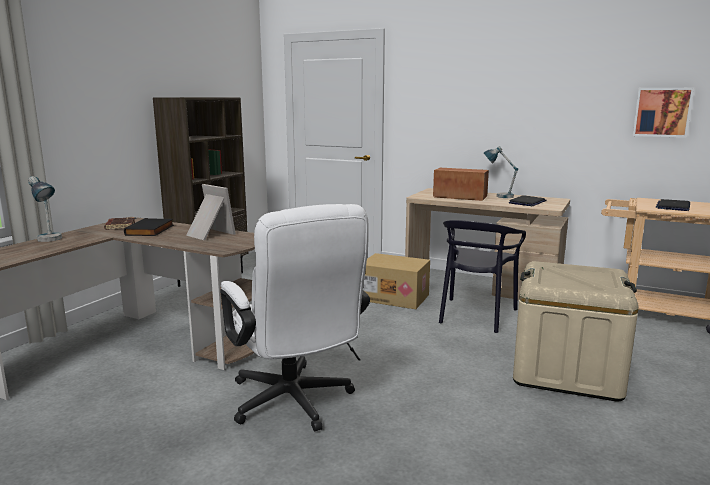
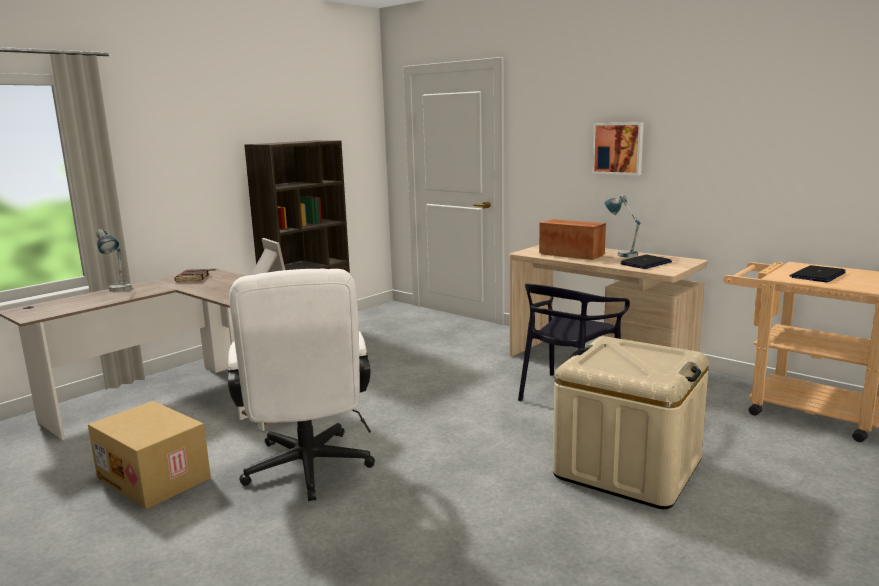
camera: 15 degrees right, 0 degrees up
(151, 230) = (216, 283): black book -> none
(395, 297) = (489, 367): cardboard box -> cardboard box (155, 478)
(662, 112) = (819, 154): picture -> picture (618, 148)

